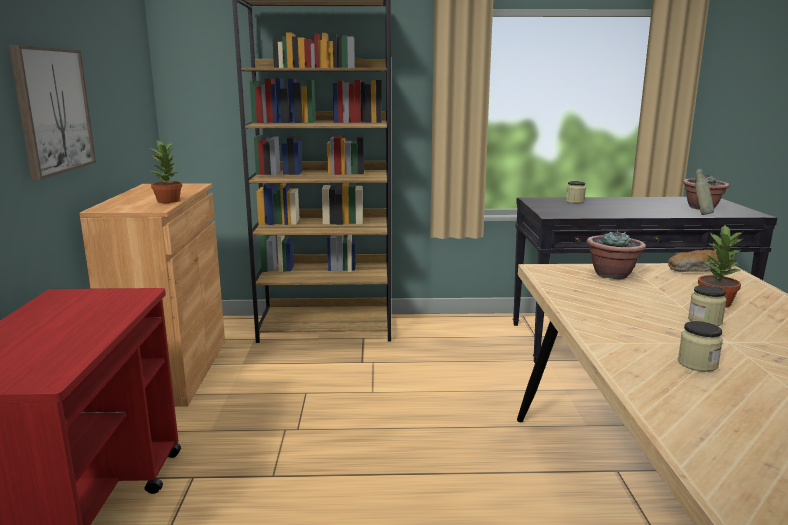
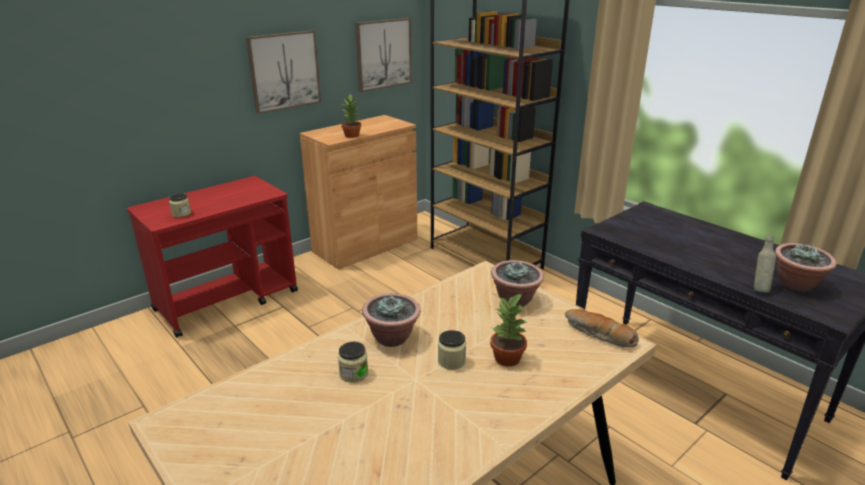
camera: 50 degrees right, 10 degrees up
(130, 98) = (383, 54): none -> picture
(575, 201) = (680, 225): jar -> jar (181, 214)
(634, 330) = (392, 338): none -> potted plant

